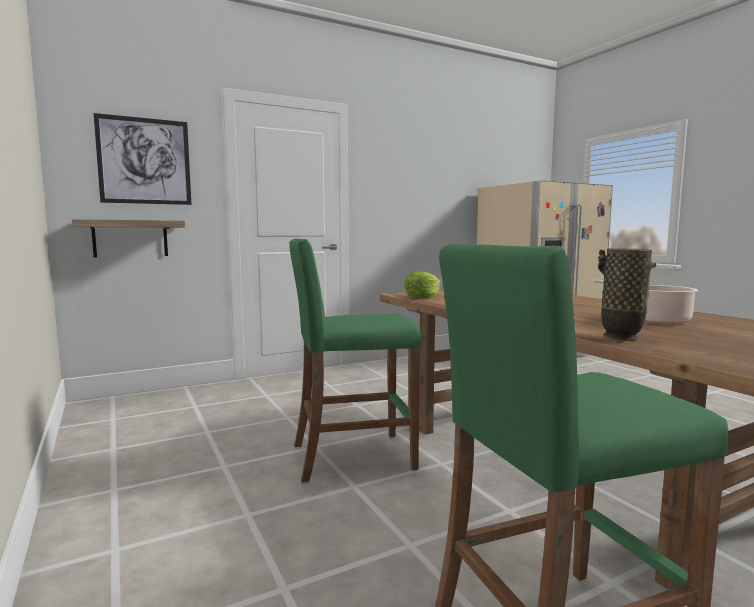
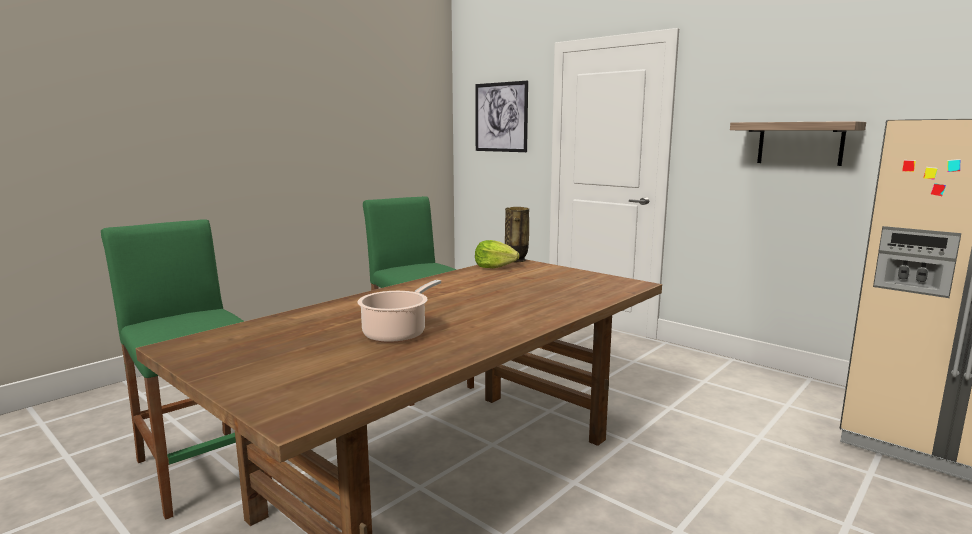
camera: 70 degrees right, 5 degrees up
(130, 238) = (490, 178): shelf -> shelf (800, 143)
(620, 338) = (294, 319): vase -> vase (516, 260)

